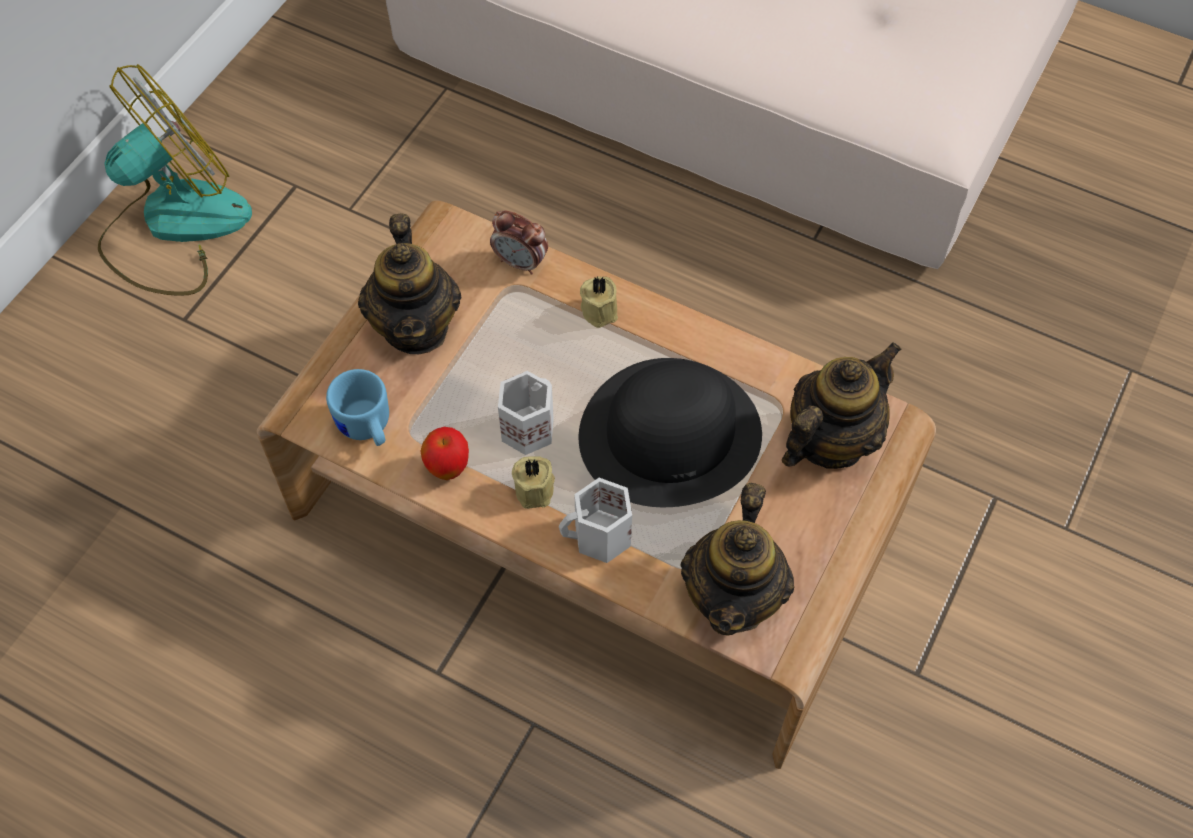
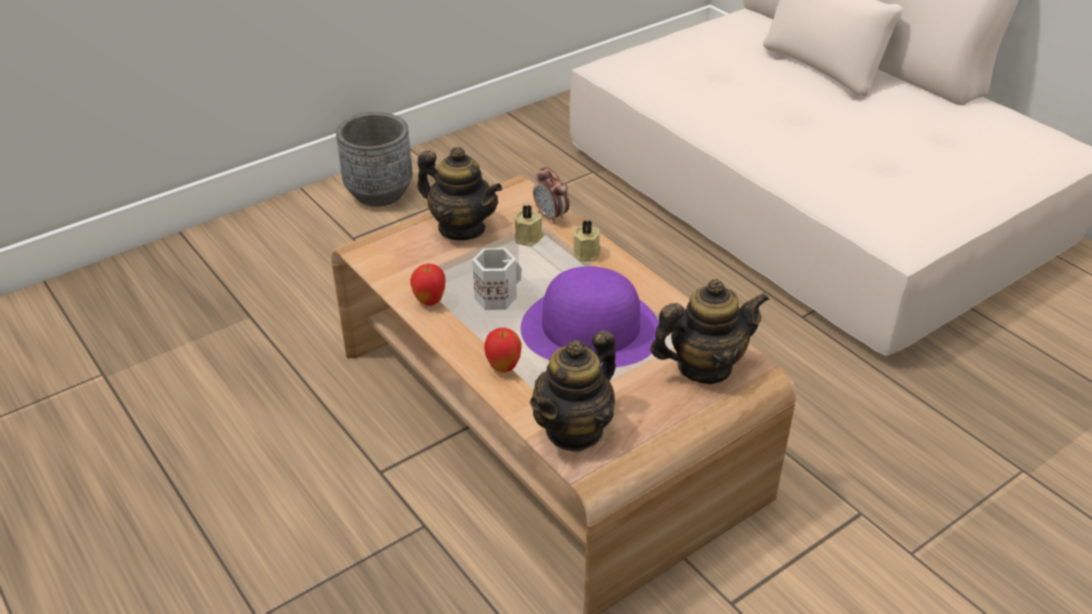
camera: 25 degrees right, 20 degrees down
(174, 226) = (379, 193): fan -> grey planter
(366, 428) = (394, 267): blue mug -> none
(416, 327) = (461, 228): teapot -> teapot turned 75 degrees counterclockwise
(536, 489) = (479, 329): beige candle -> beige candle (529, 238)
(600, 538) = (503, 367): white mug -> apple
(671, 433) = (591, 329): black hat -> purple hat

